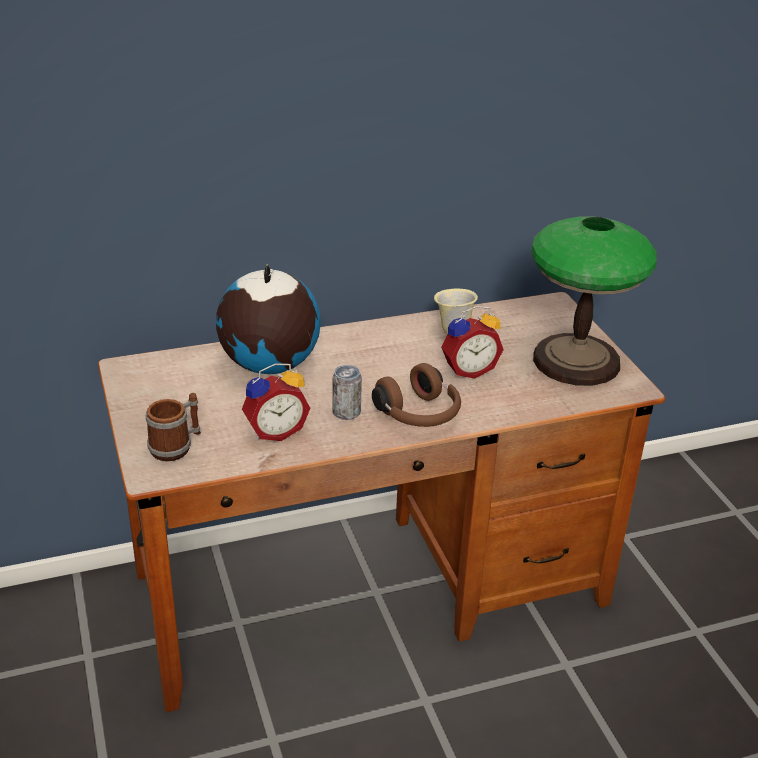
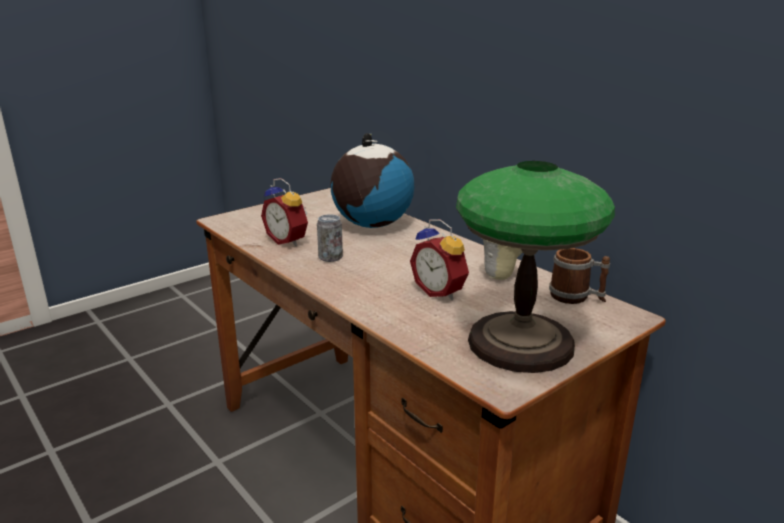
camera: 70 degrees right, 10 degrees down
(176, 446) = (253, 220): mug -> mug (576, 297)
(419, 415) = (348, 283): brown headphones -> none

